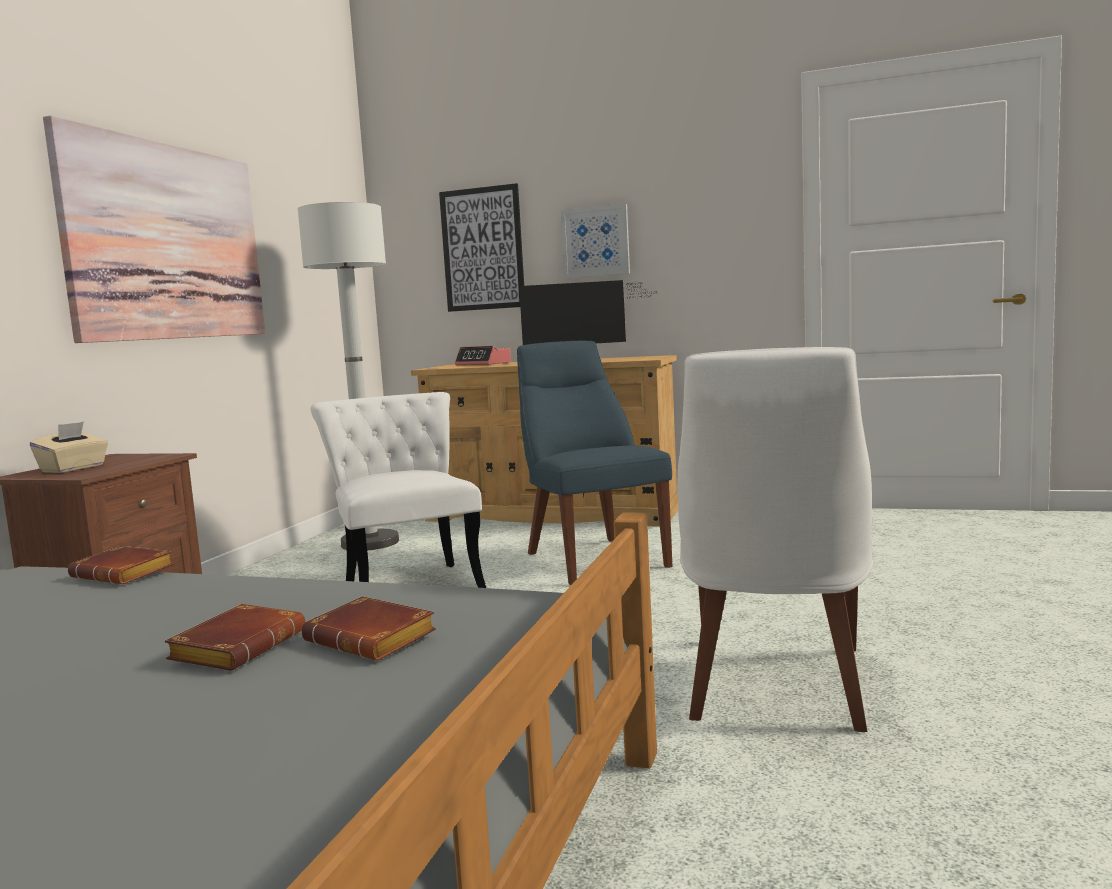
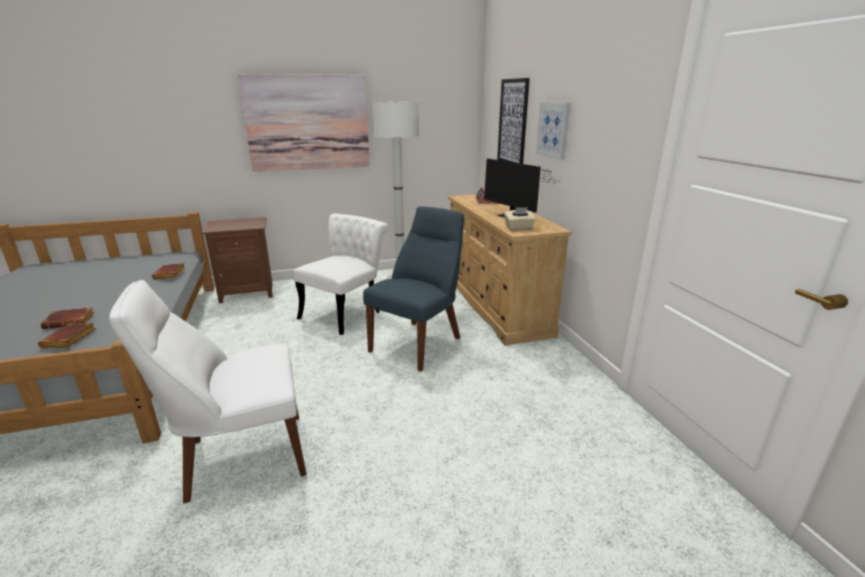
camera: 55 degrees right, 15 degrees up
(73, 469) = (226, 224): beige tissue box -> beige tissue box (519, 228)

